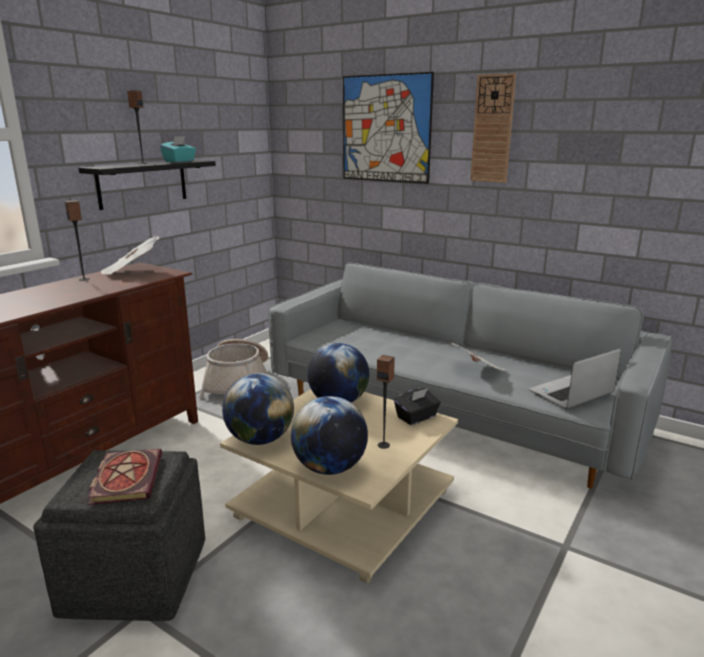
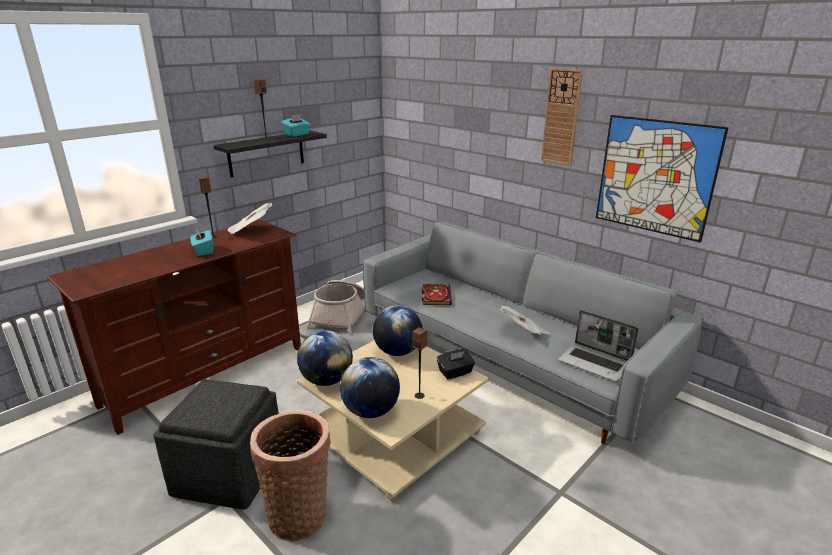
camera: 10 degrees right, 5 degrees up
(76, 292) = (203, 251): none -> turquoise tissue box
(126, 478) = (219, 405): book -> book (435, 296)
(247, 615) = (299, 513): none -> basket
(385, 129) = (473, 107): picture -> picture (655, 177)
(571, 394) = (595, 363): laptop -> laptop turned 120 degrees counterclockwise

